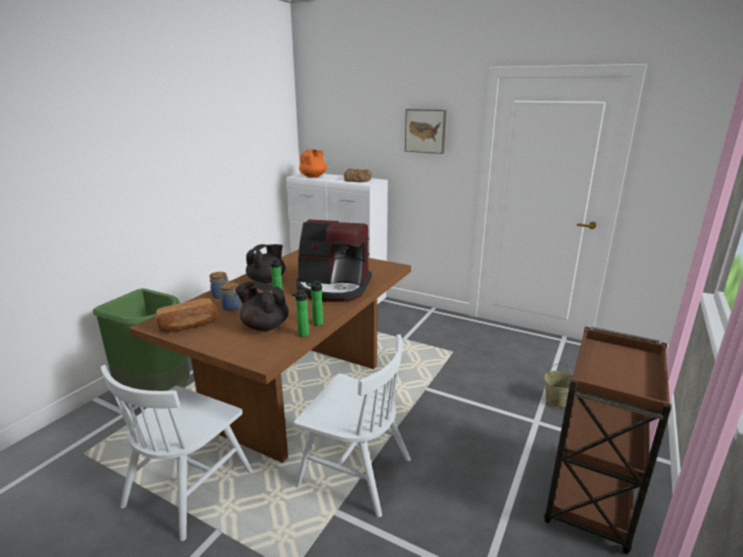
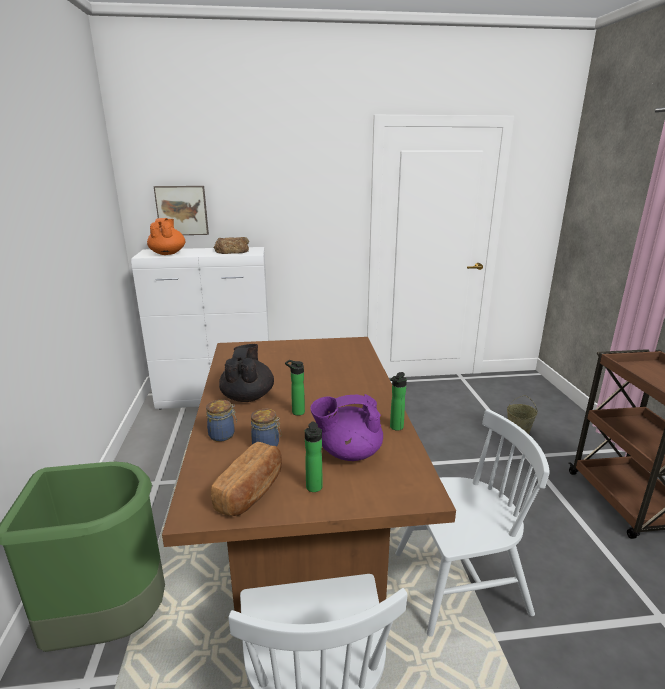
camera: 35 degrees left, 0 degrees up
(264, 326) = (348, 453): black teapot -> purple teapot
(302, 335) = (406, 446): bottle -> bottle (314, 489)
(333, 287) = (338, 381): coffee machine -> none
(426, 131) = (306, 186): picture -> picture (182, 210)

